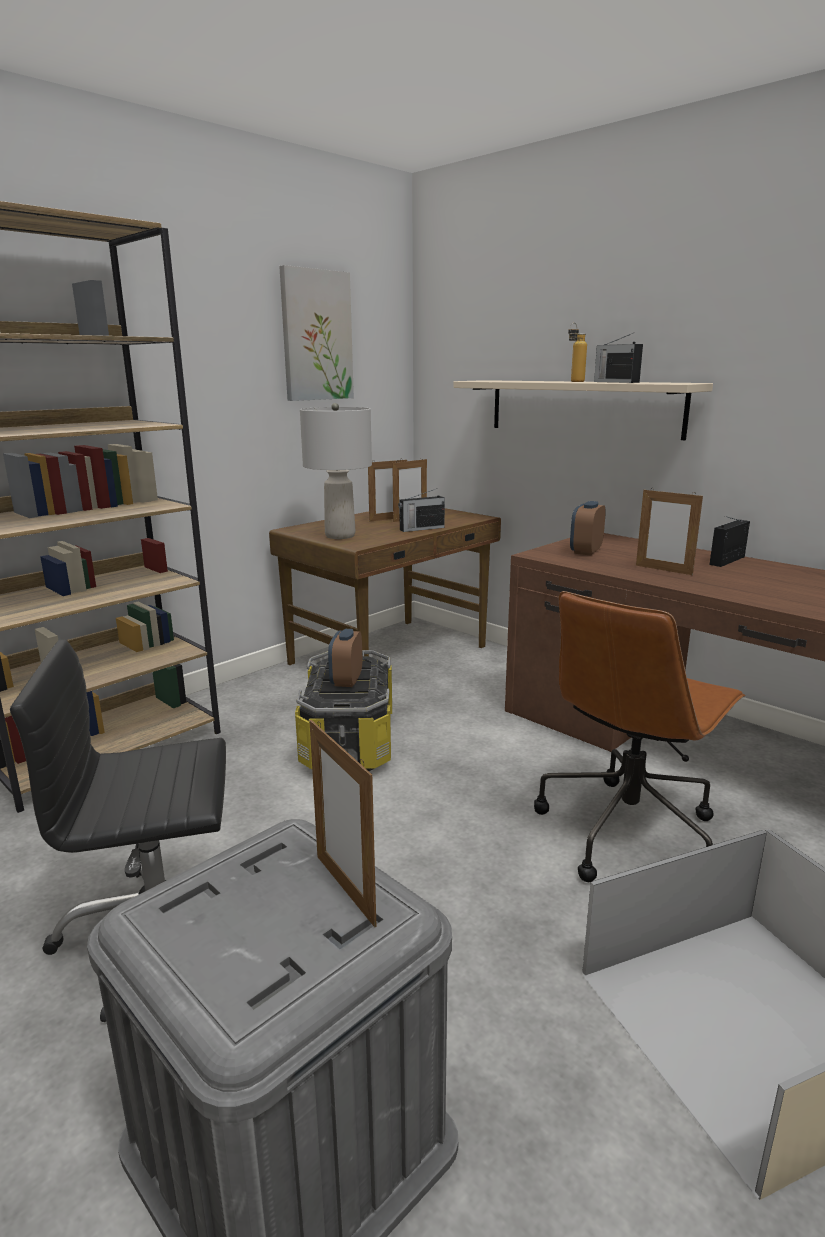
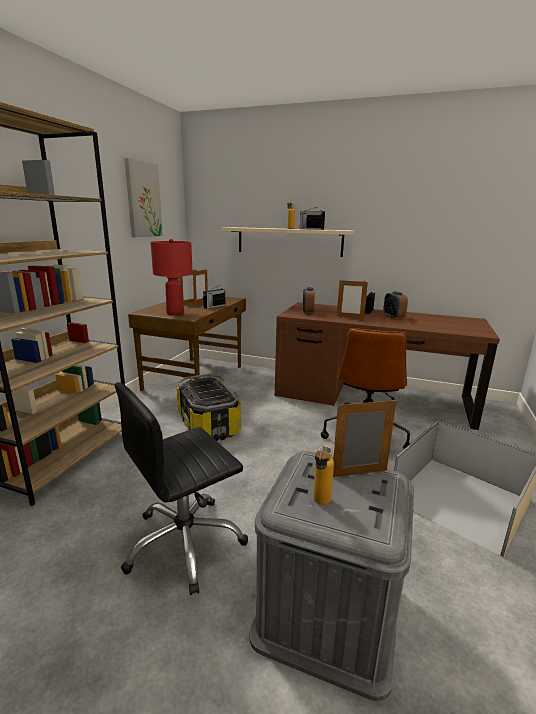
camera: 25 degrees left, 0 degrees up
(206, 924) = (320, 504): none -> bottle
(340, 536) = (175, 313): grey table lamp -> red table lamp
(345, 889) = (359, 473): picture frame -> picture frame turned 135 degrees clockwise
(346, 680) = (208, 391): alarm clock -> alarm clock (393, 317)

